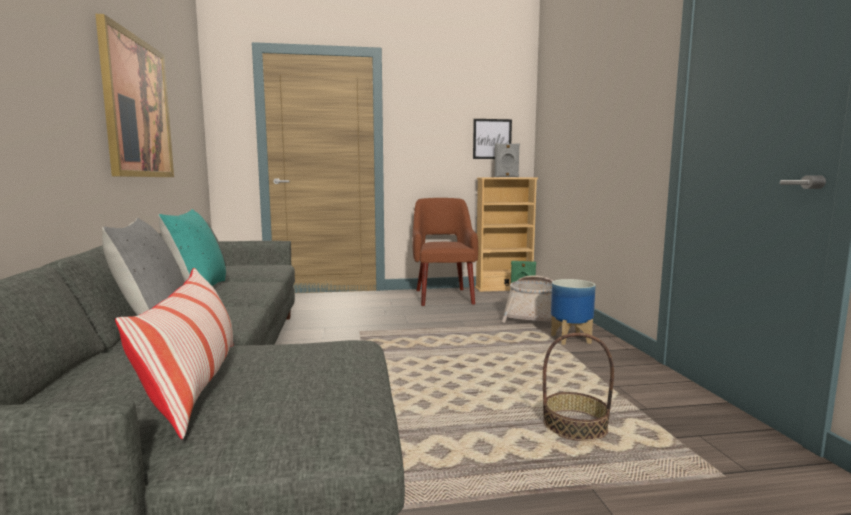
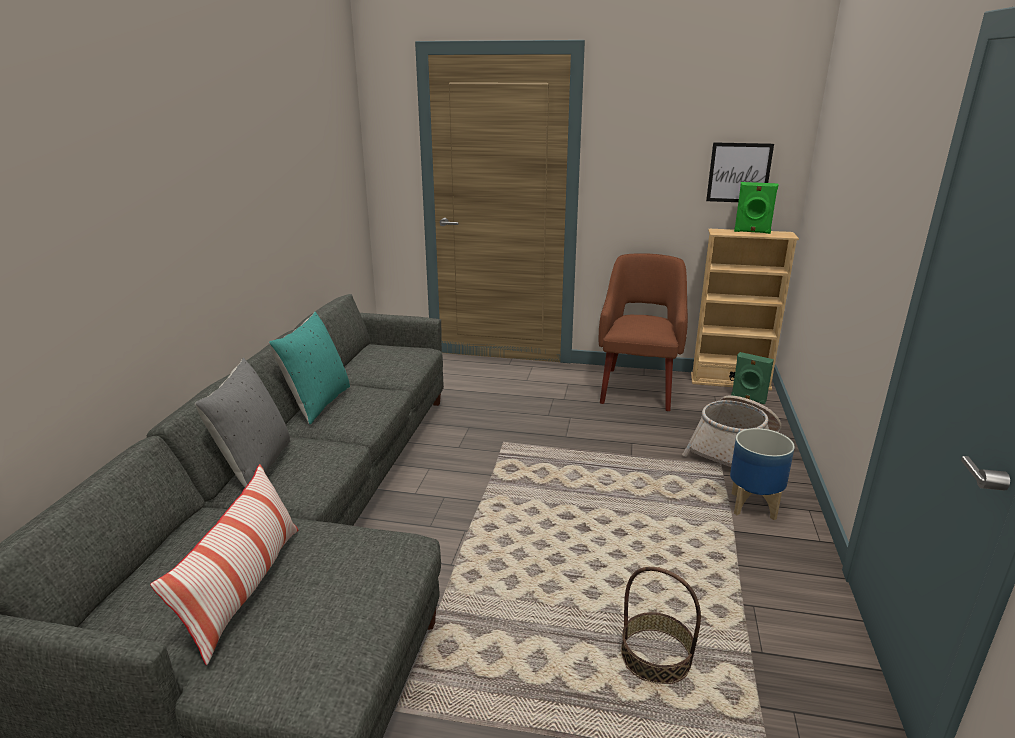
camera: 20 degrees right, 15 degrees up
(137, 108) = (263, 190): picture -> none
(506, 177) = (752, 232): grey speaker -> green speaker

